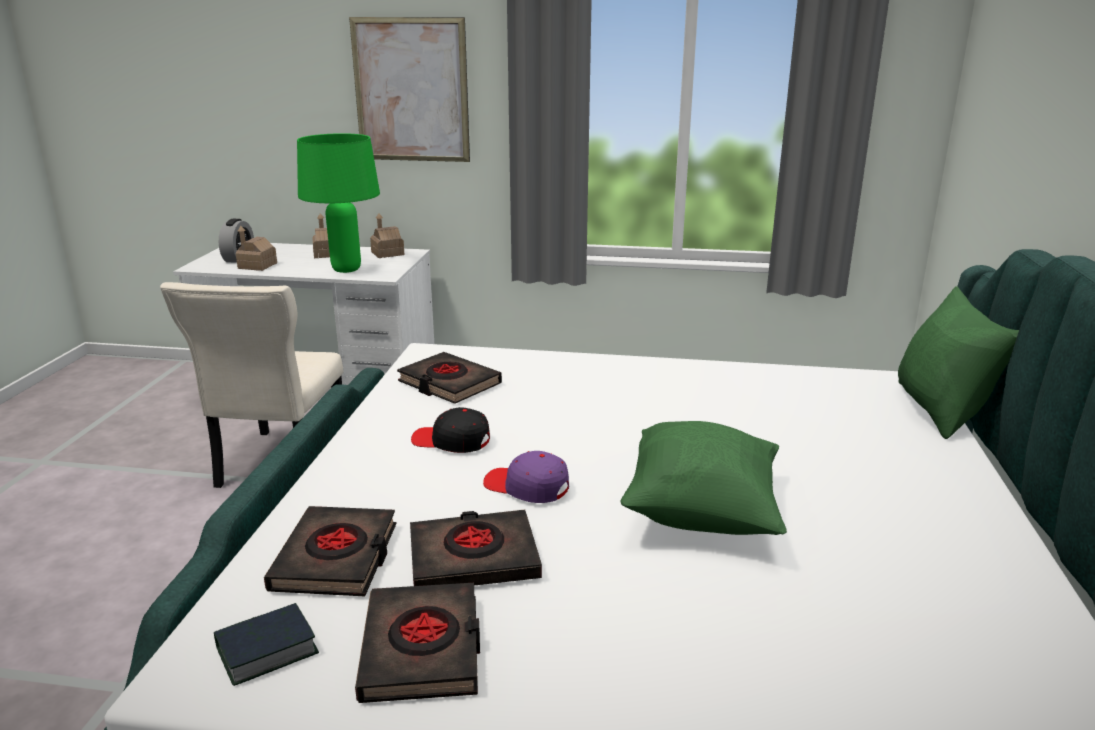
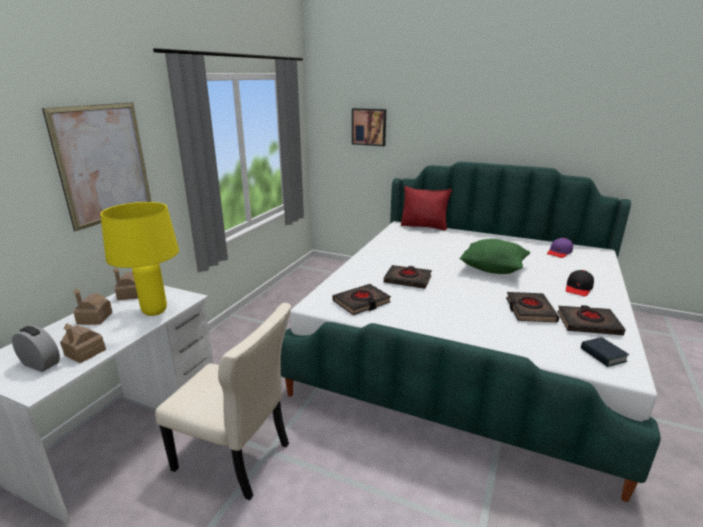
camera: 75 degrees left, 0 degrees up
(336, 558) = (535, 339): black book -> black book (408, 280)
(347, 270) = (155, 311): green table lamp -> yellow table lamp
(451, 441) = (430, 307): black cap -> black cap (578, 288)
(527, 487) = (475, 295): purple cap -> purple cap (559, 252)
(940, 410) = (424, 226): green pillow -> red pillow
(1008, 117) = (369, 127): none -> picture

